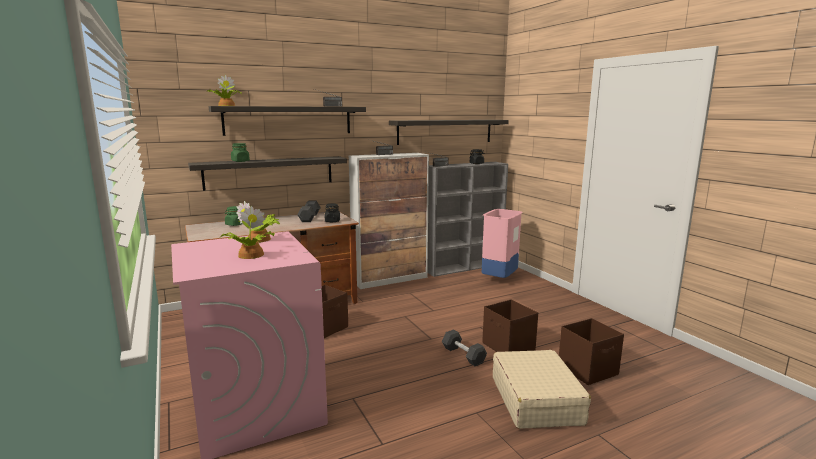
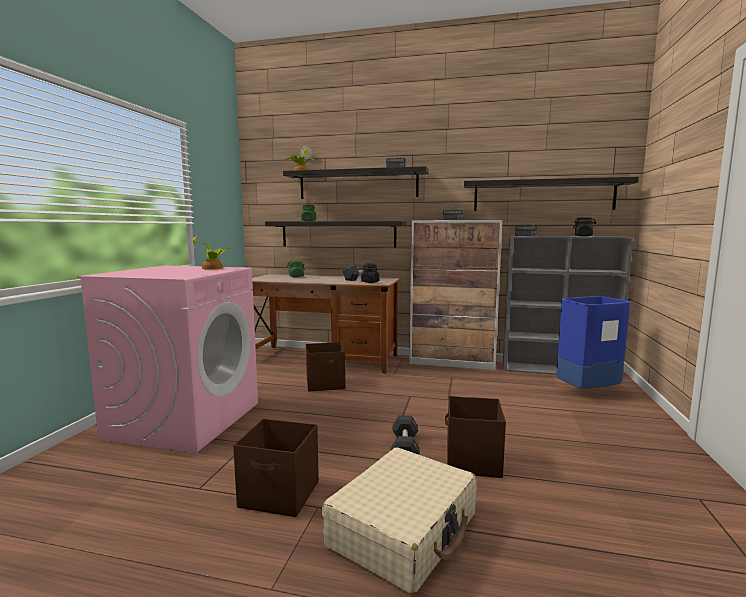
camera: 40 degrees right, 5 degrees down
(249, 255) = (167, 272): potted plant -> none
(499, 279) = (587, 392): pink trash can -> blue trash can
(588, 370) = (543, 535): brown storage box -> brown storage box (280, 495)

